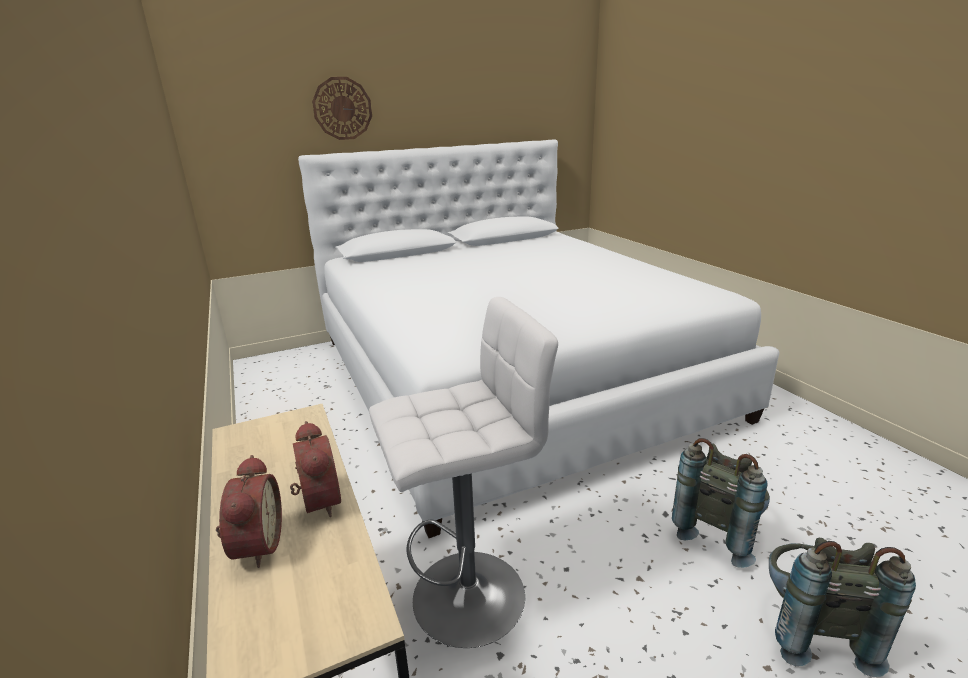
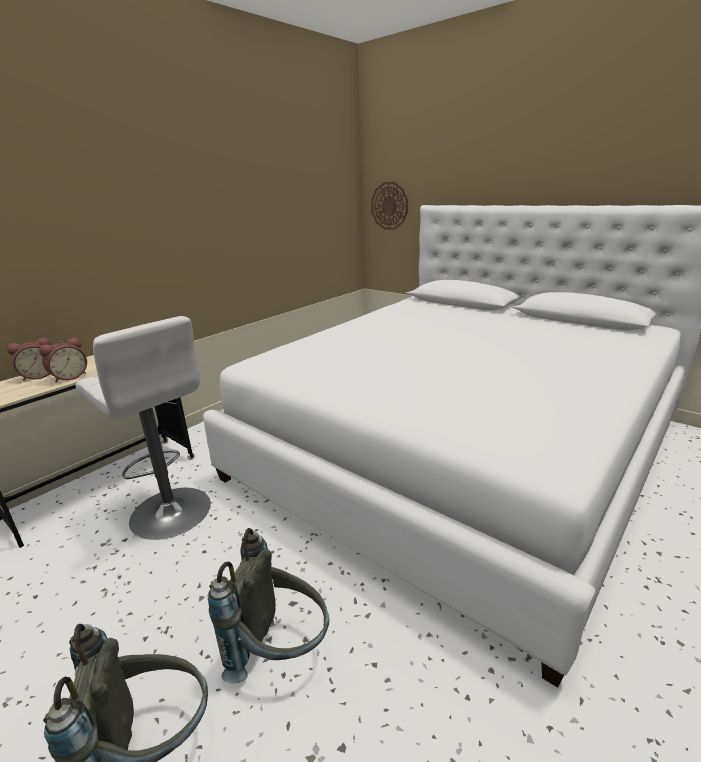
camera: 65 degrees right, 0 degrees up
(342, 108) = (467, 165): wall clock -> wall clock (389, 206)

